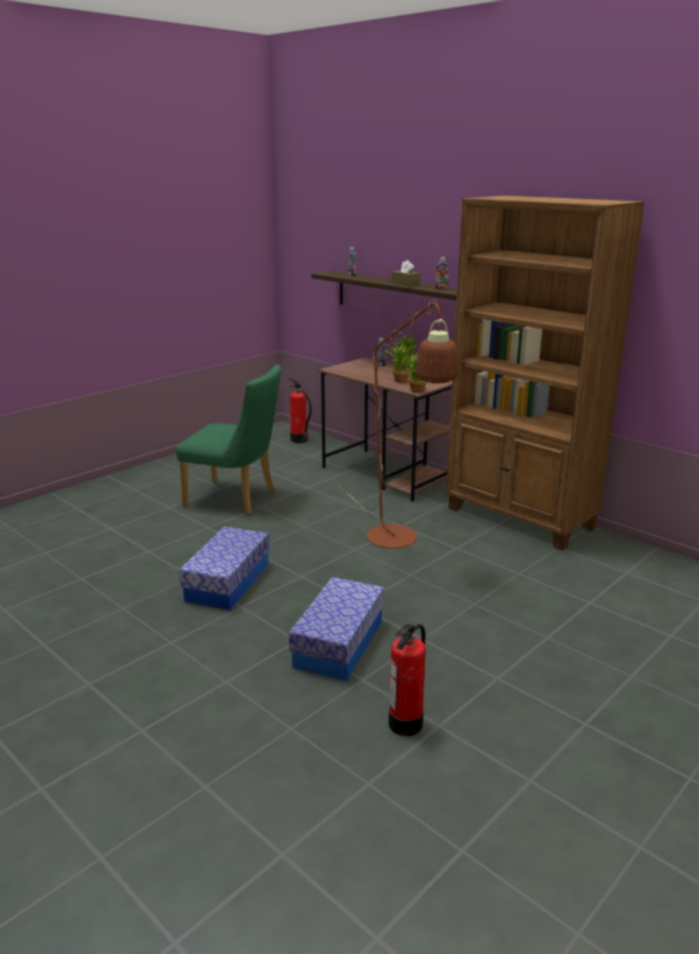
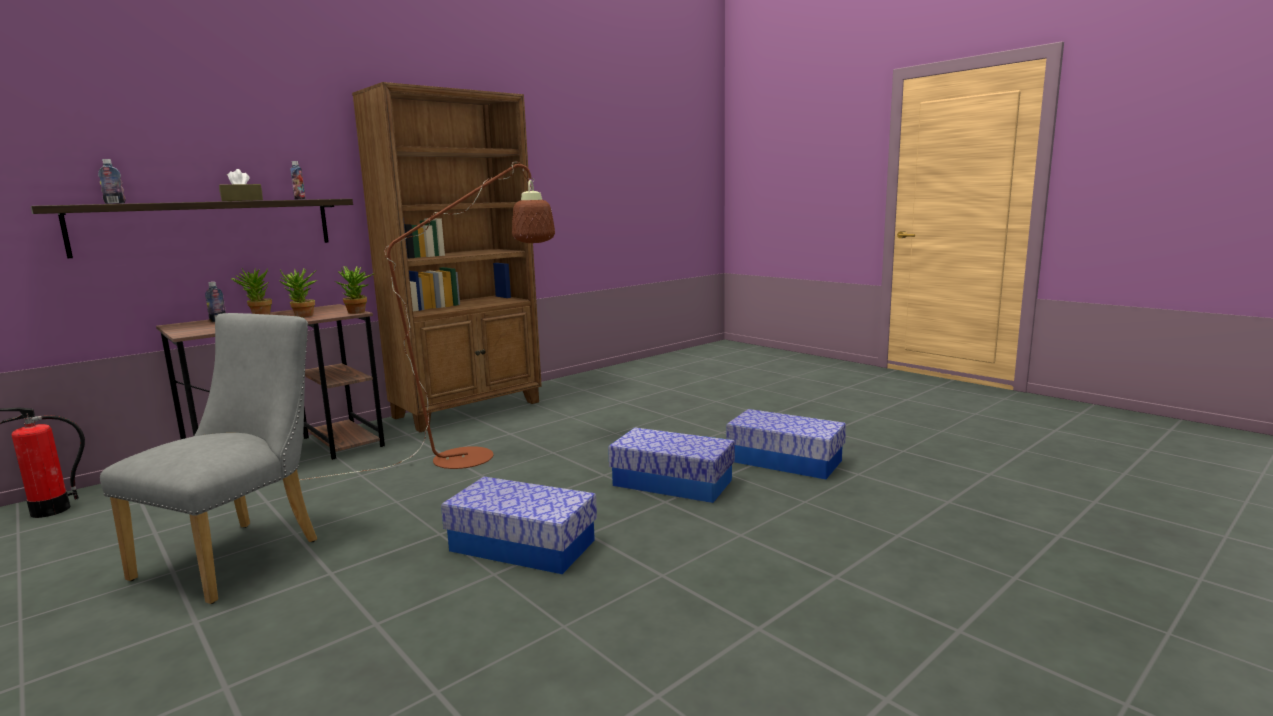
camera: 85 degrees left, 10 degrees down
(236, 498) = (240, 554): green chair -> grey chair
(406, 724) = (785, 461): fire extinguisher -> storage box

